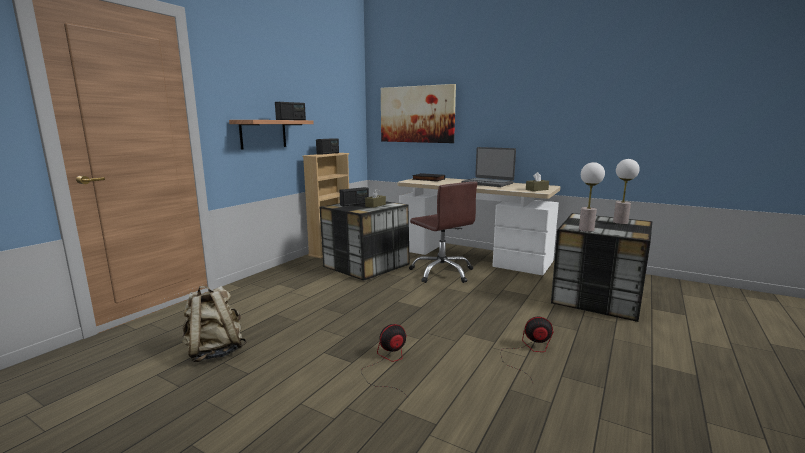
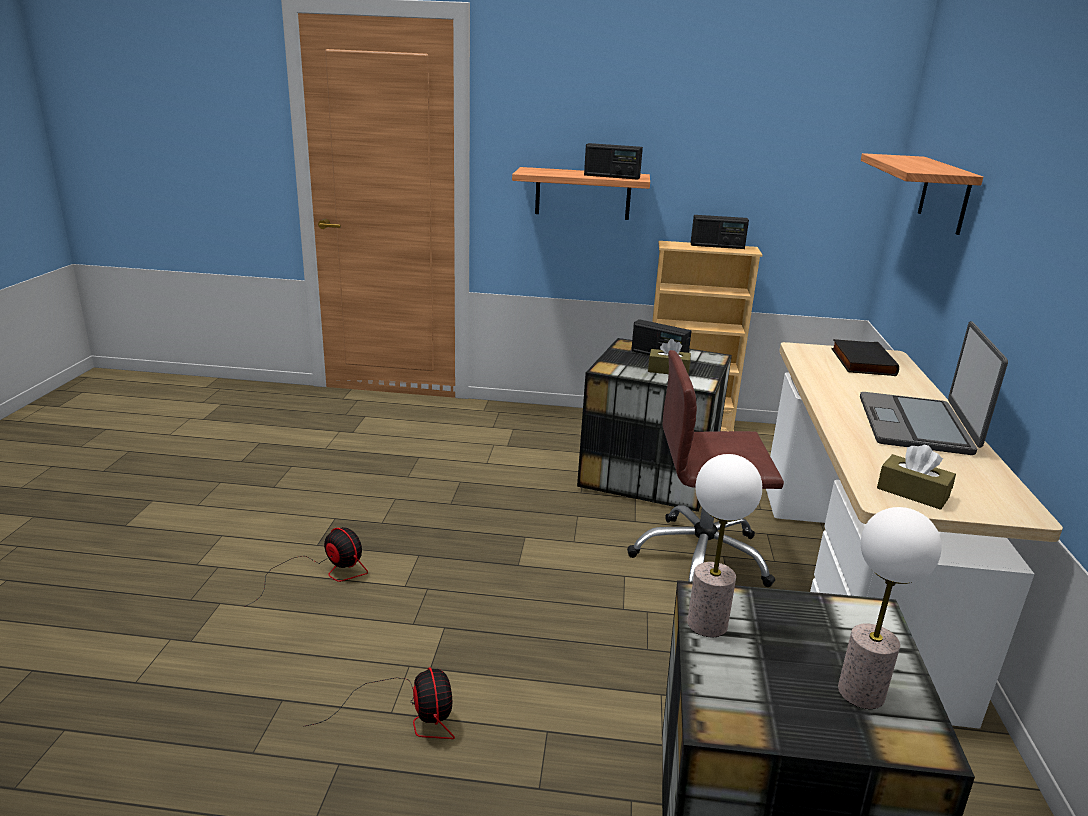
camera: 65 degrees right, 10 degrees up
(215, 352) = (311, 454): beige backpack -> none
(417, 114) = (944, 194): picture -> shelf
(442, 272) = (701, 558): brown office chair -> brown office chair turned 60 degrees clockwise

